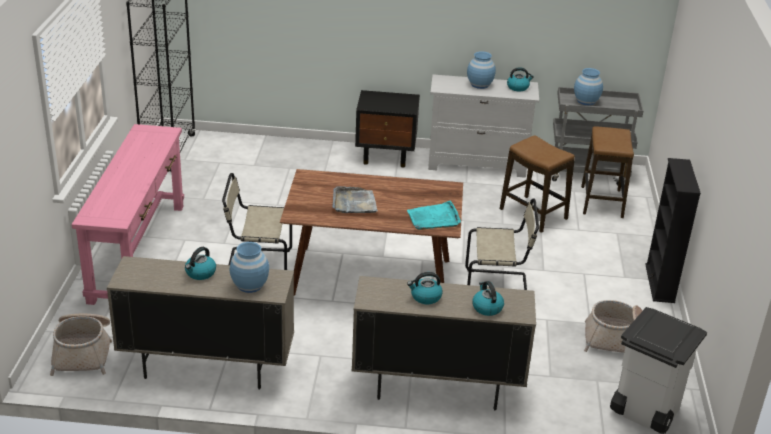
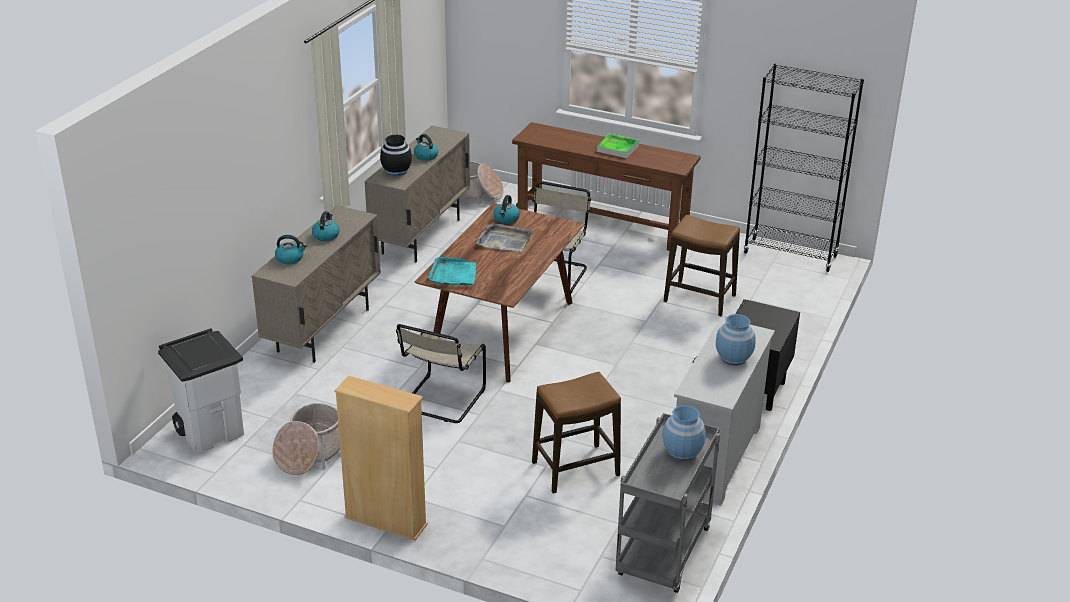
camera: 110 degrees right, 0 degrees up
(131, 165) = (617, 148): none -> tray
(138, 252) = (602, 224): pink console table -> brown console table
(250, 285) = (396, 171): blue vase -> black vase
(518, 87) = (718, 387): kettle -> kettle (506, 219)
(601, 202) = (582, 539): stool -> stool (700, 299)
(660, 283) = (386, 521): black bookcase -> beige bookcase

